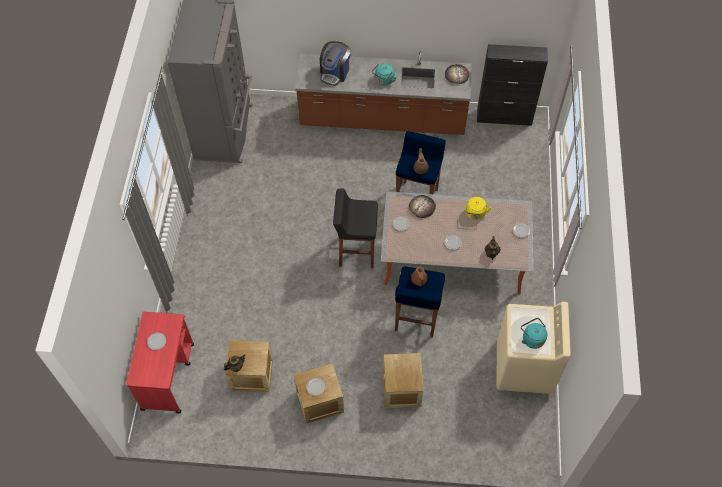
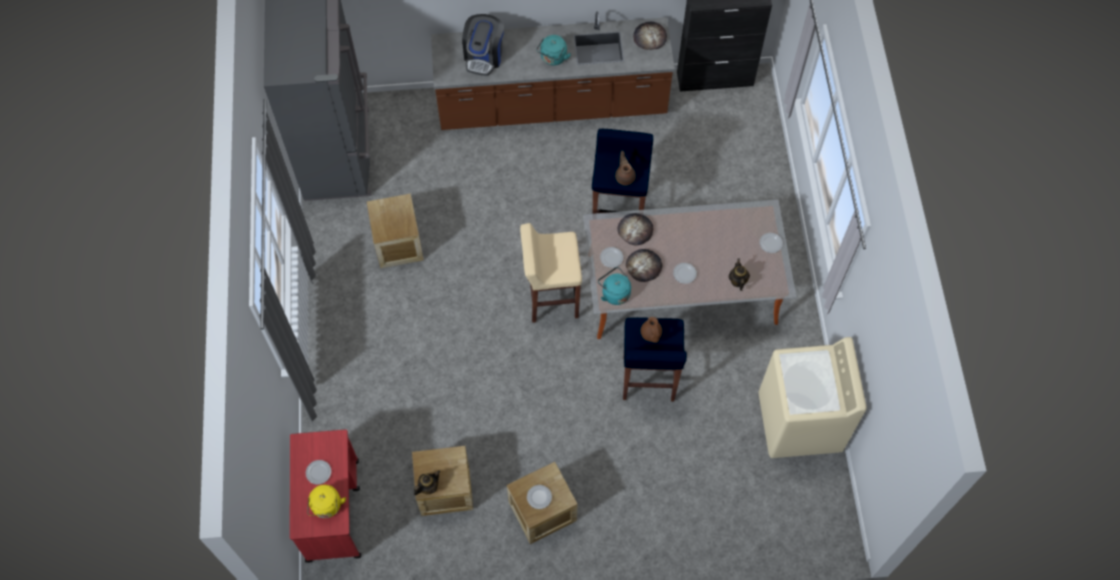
camera: 10 degrees left, 5 degrees up
(356, 251) = (551, 298): black stool -> beige stool
(401, 389) = (646, 477): crate -> crate (398, 243)
(423, 233) = (644, 266): none -> bread
(475, 214) = (707, 229): yellow kettle -> yellow kettle (327, 507)
(532, 338) = (813, 392): turquoise kettle -> turquoise kettle (614, 293)

